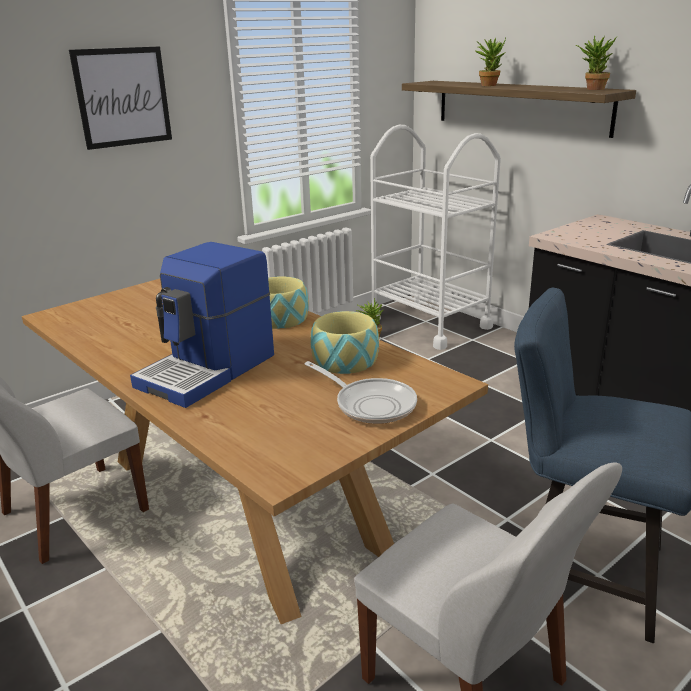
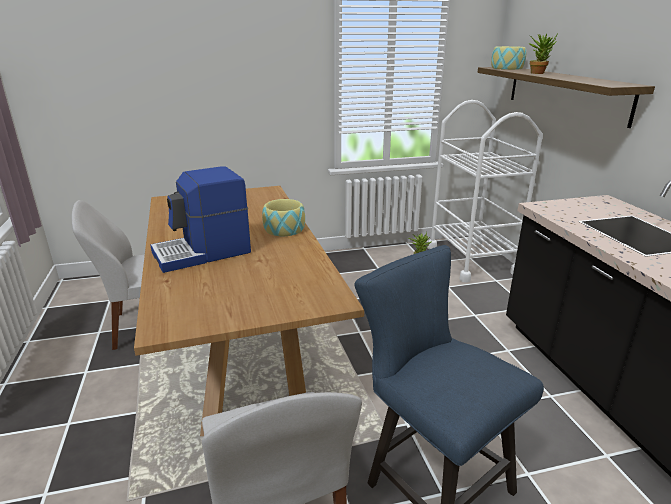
camera: 25 degrees right, 0 degrees up
(123, 97) = (251, 64): picture -> none
(345, 360) = (289, 267): bowl -> bowl (507, 68)
(370, 404) = (267, 301): frying pan -> none
(591, 89) = (612, 82): potted plant -> none

